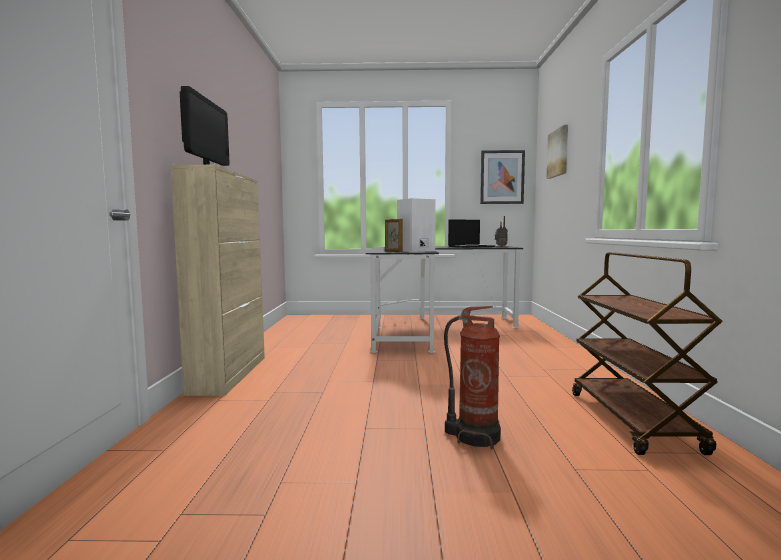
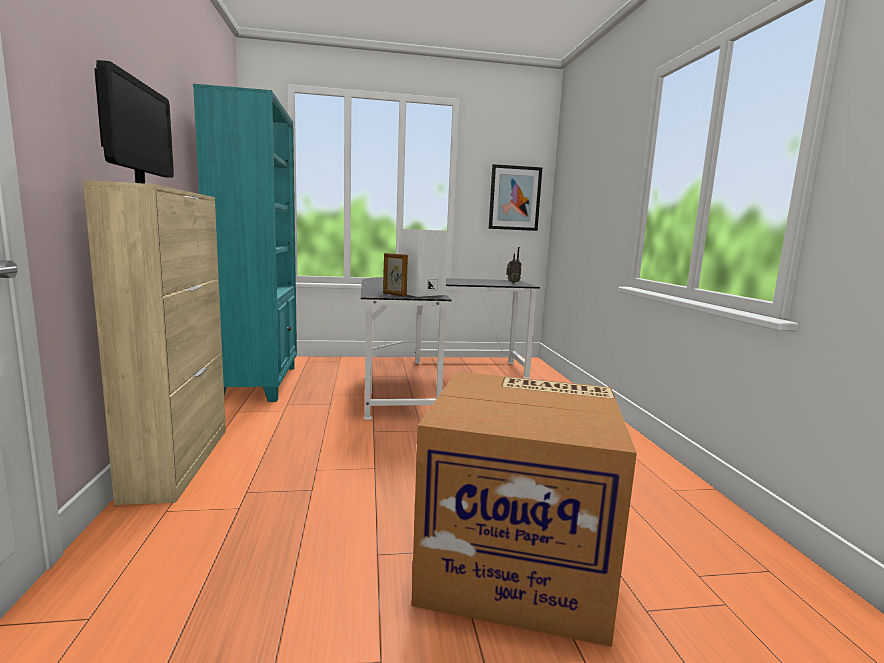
camera: 10 degrees left, 5 degrees up
(293, 330) = (259, 382): none -> turquoise bookcase
(471, 246) = (479, 282): laptop -> none
(475, 436) = (517, 561): fire extinguisher -> cardboard box
(558, 153) = (585, 177): picture -> none
(633, 421) = (688, 524): brown cart -> none

